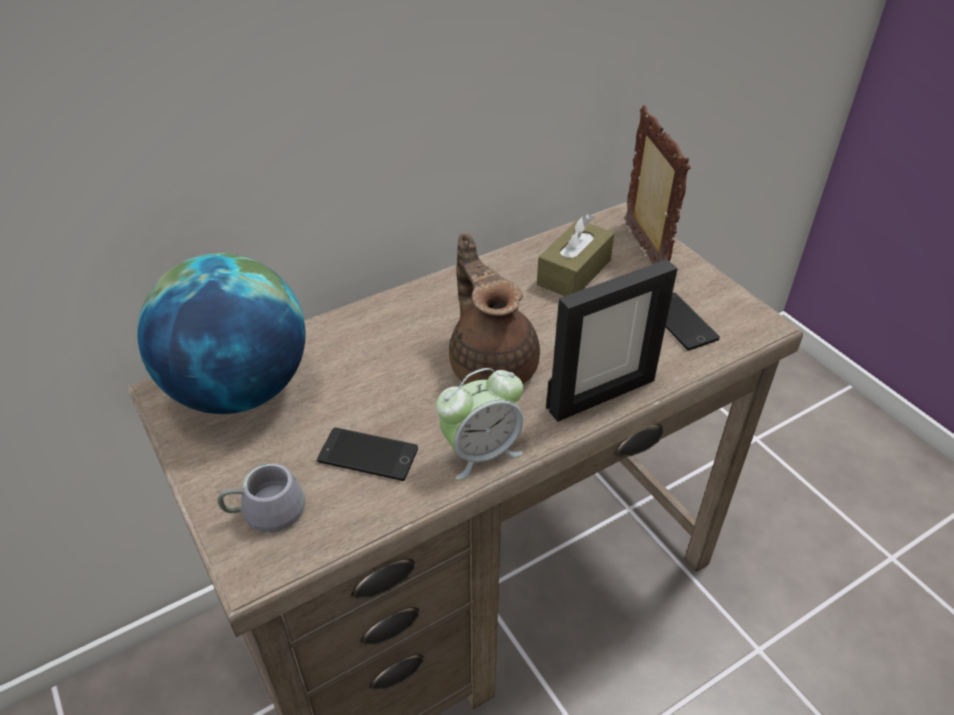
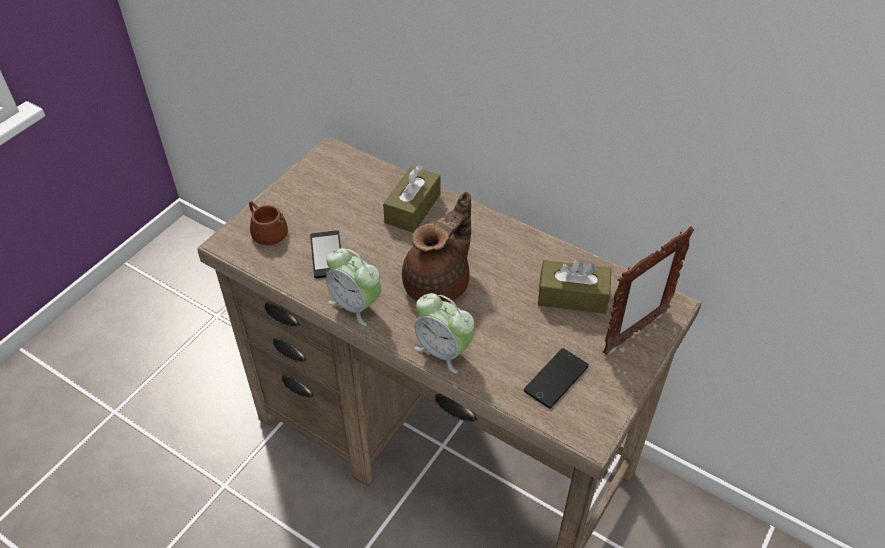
camera: 65 degrees right, 5 degrees up
(239, 390) = (348, 179): globe -> none
(264, 505) = (270, 228): grey mug -> brown mug
(348, 346) = (412, 208): none -> brown tissue box
(601, 394) = (443, 351): picture frame -> alarm clock

